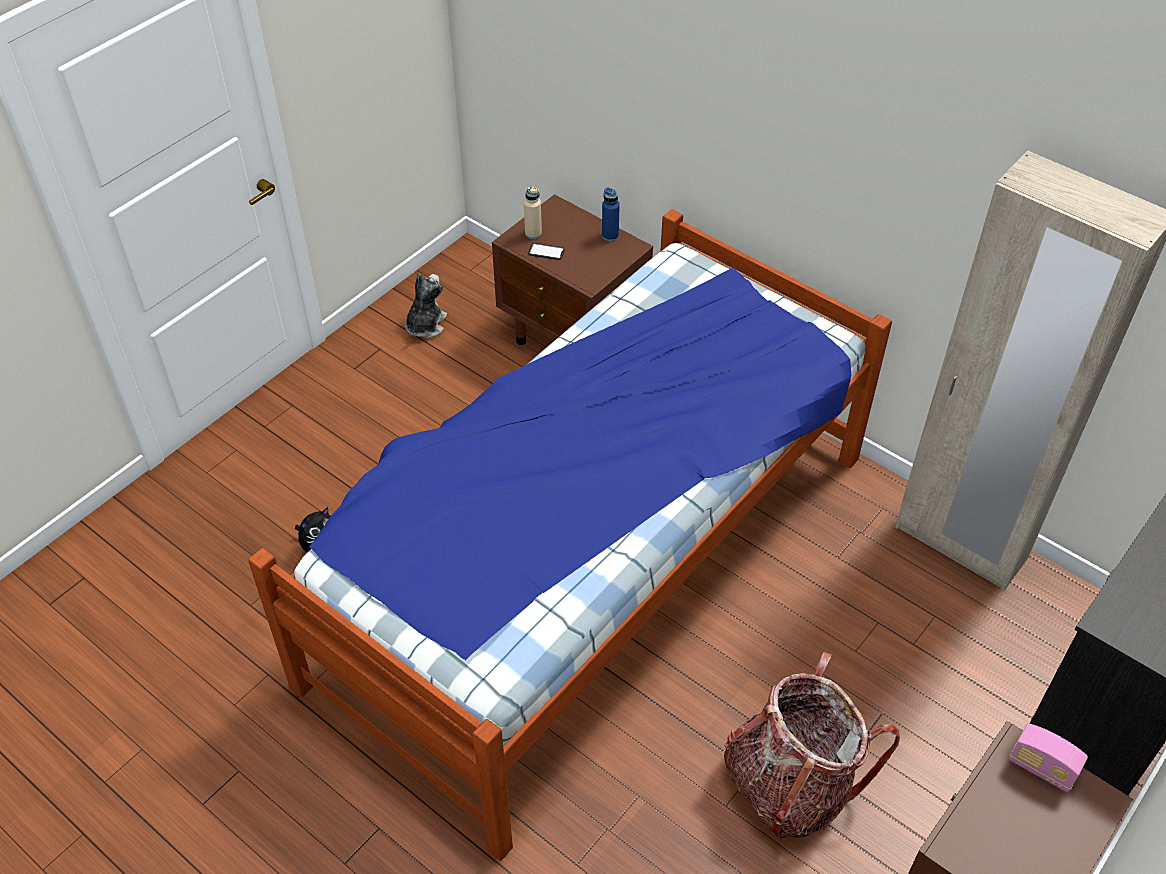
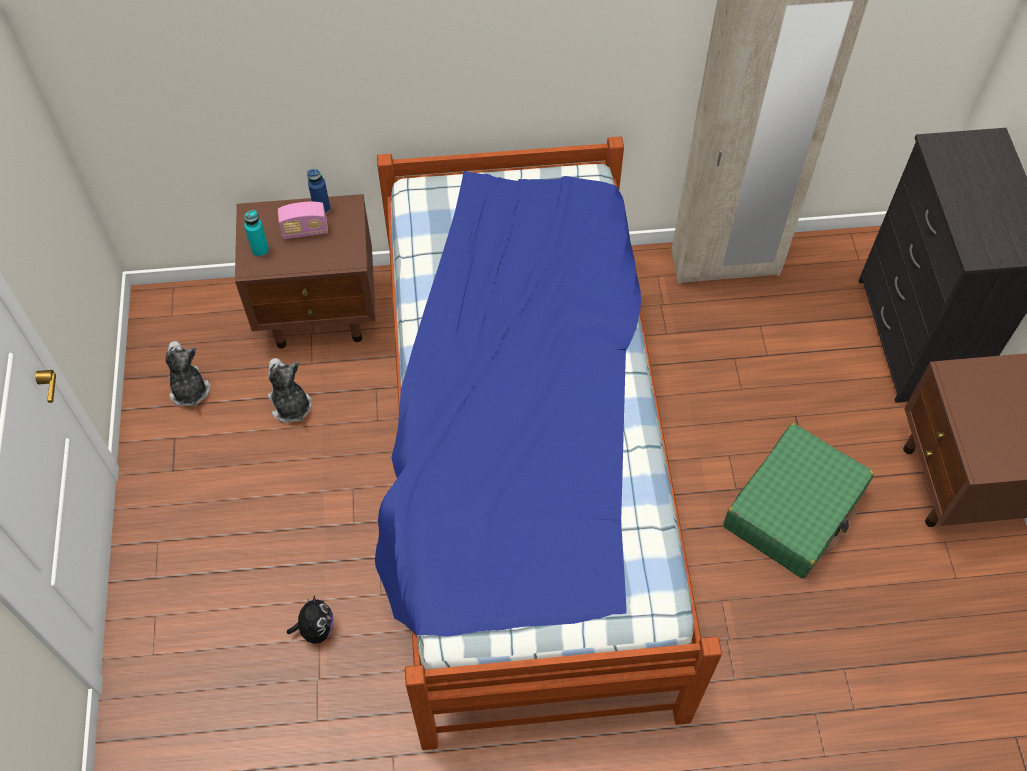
camera: 45 degrees left, 10 degrees up
(479, 386) = (290, 405): none -> plush toy
(533, 233) = (260, 250): beige bottle -> turquoise bottle
(546, 252) = (289, 258): phone -> none
(790, 783) = (794, 509): backpack -> green suitcase
(1041, 768) = (975, 375): radio -> radio (305, 231)

